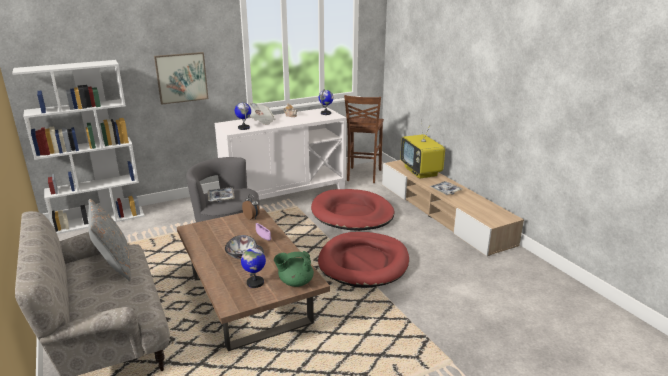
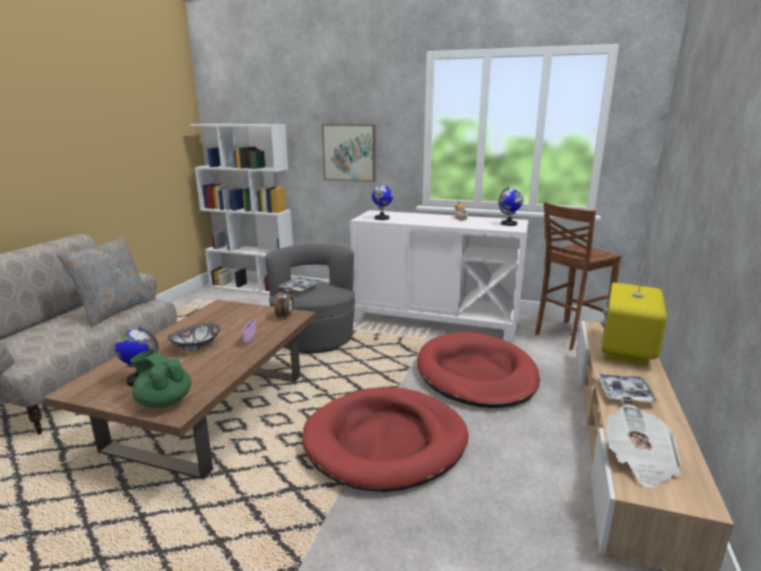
camera: 45 degrees right, 5 degrees down
(261, 121) = (415, 217): newspaper -> newspaper (639, 462)

